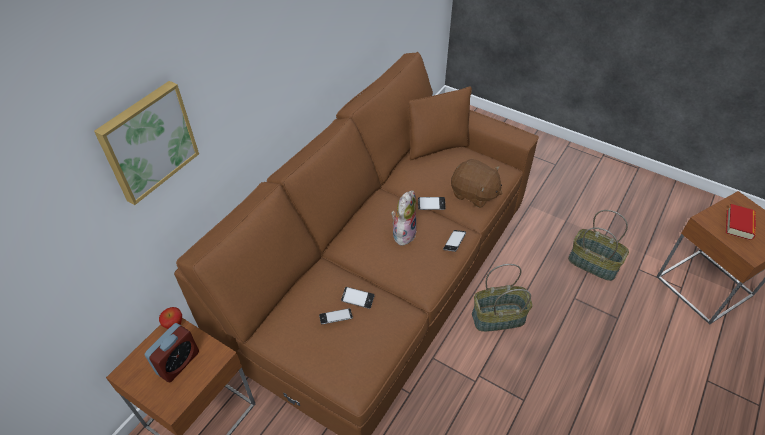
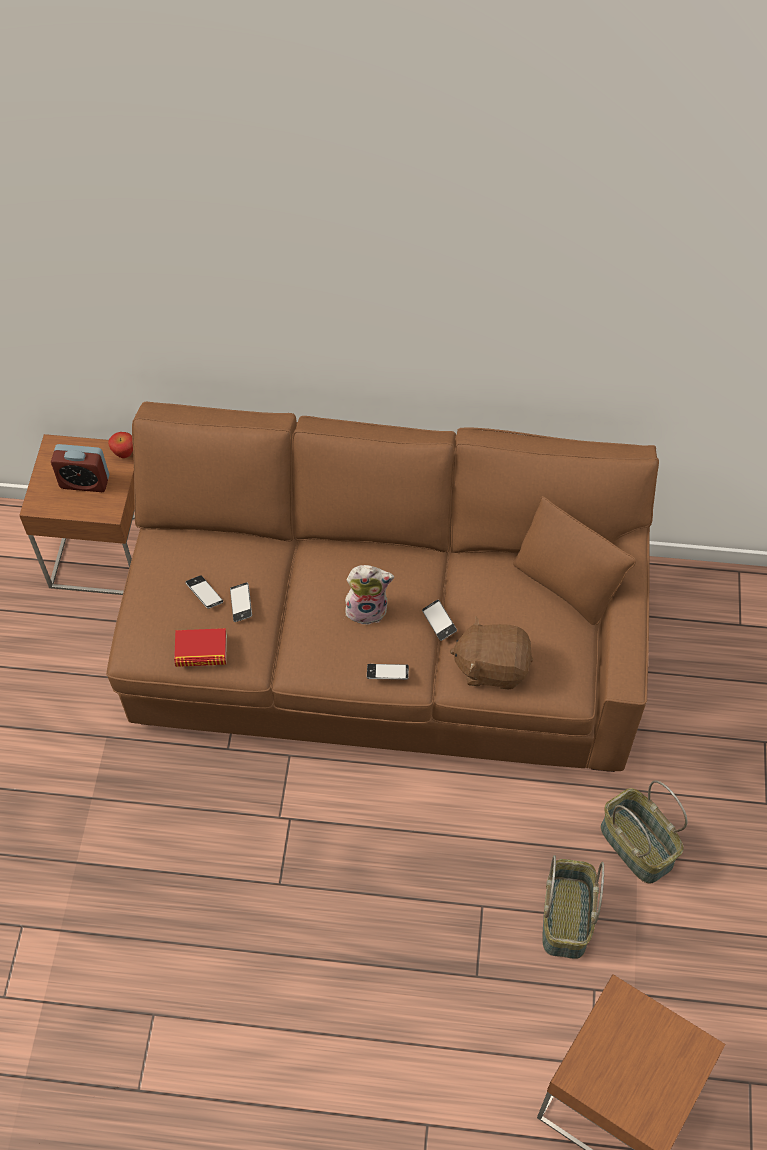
camera: 65 degrees right, 10 degrees up
(147, 141) = (165, 286): picture -> none
(474, 194) = (492, 666): brown plush toy -> brown plush toy turned 90 degrees clockwise
(498, 318) = (391, 813): basket -> basket (635, 845)
(739, 225) = (637, 1051): book -> book (201, 651)

